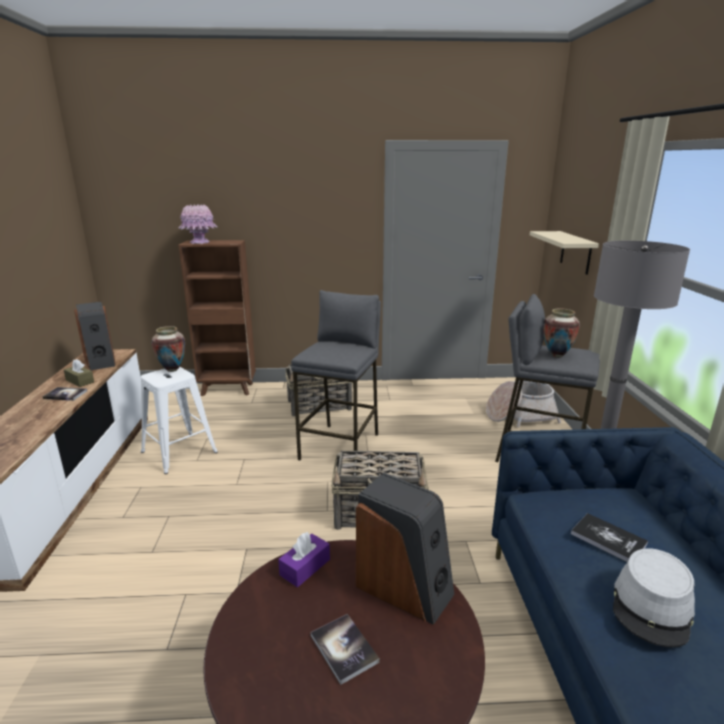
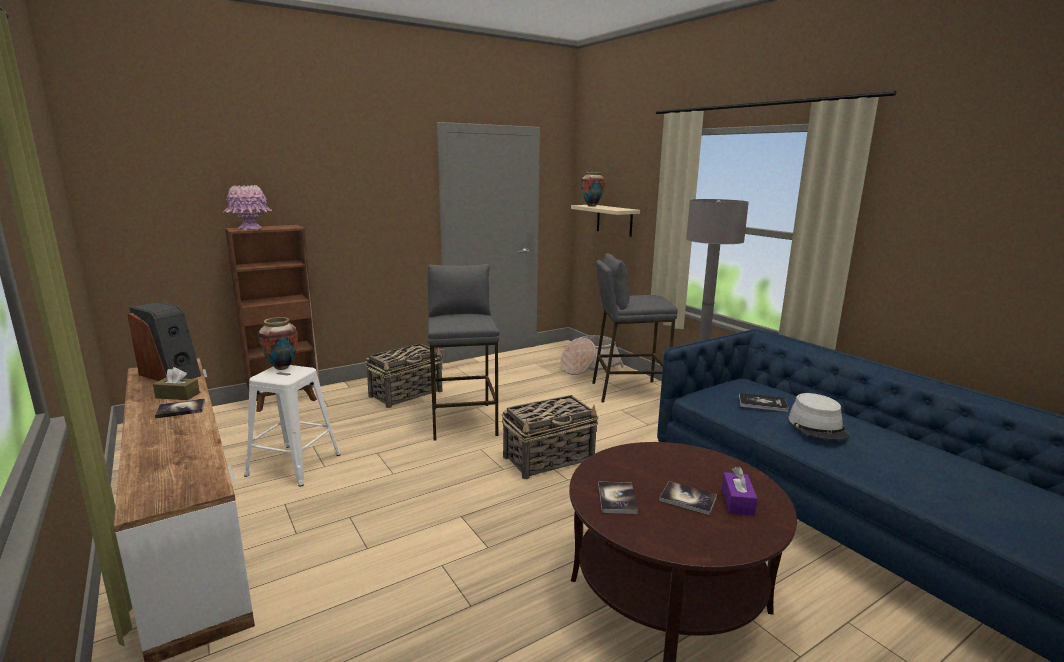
camera: 30 degrees left, 5 degrees down
(272, 612) = (617, 499): none -> book
(305, 567) = (604, 469): purple tissue box -> purple tissue box (737, 502)
(404, 588) = (683, 459): speaker -> none
(556, 355) = (639, 300): vase -> vase (591, 206)

